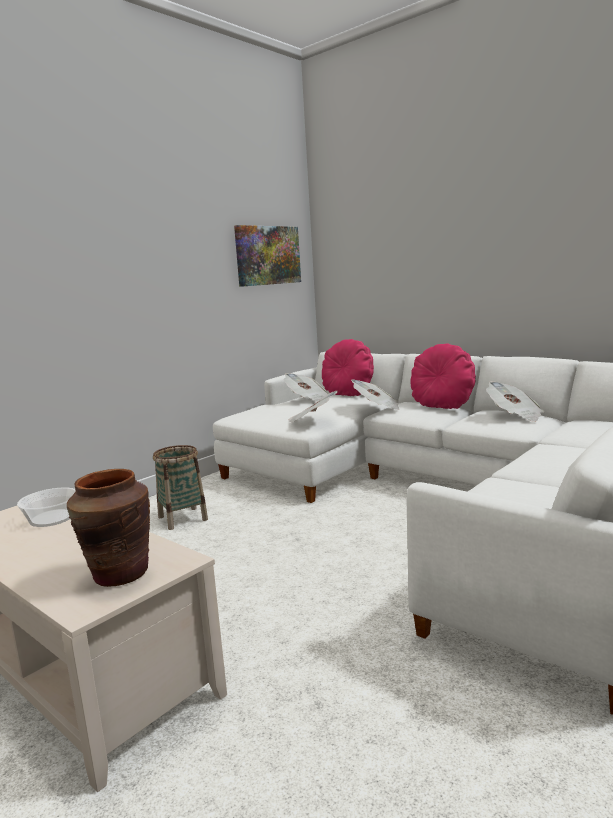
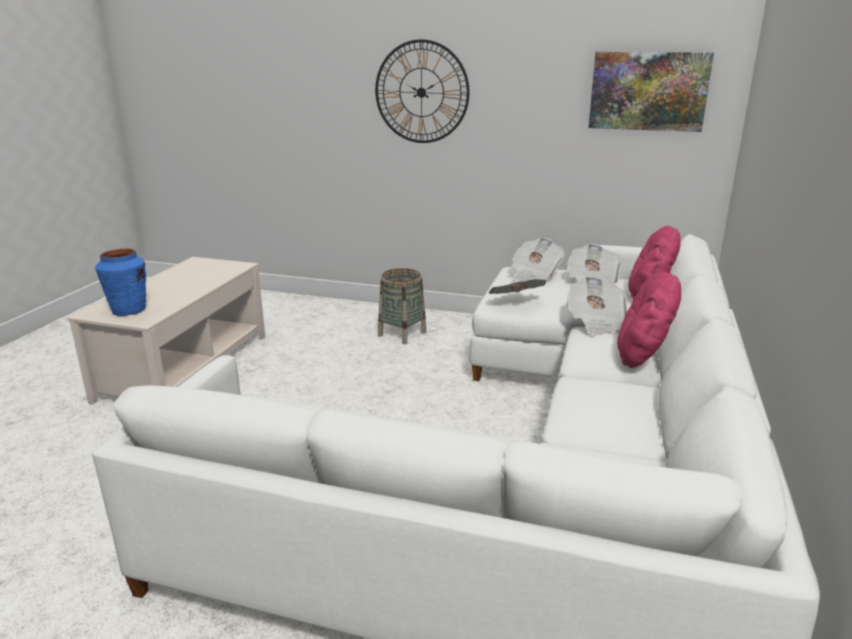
camera: 65 degrees right, 10 degrees up
(52, 518) = (213, 274): bowl -> none
(103, 266) = (421, 92): none -> wall clock
(120, 574) = (129, 310): brown vase -> blue vase
(515, 416) = (625, 410): newspaper -> newspaper (534, 274)

